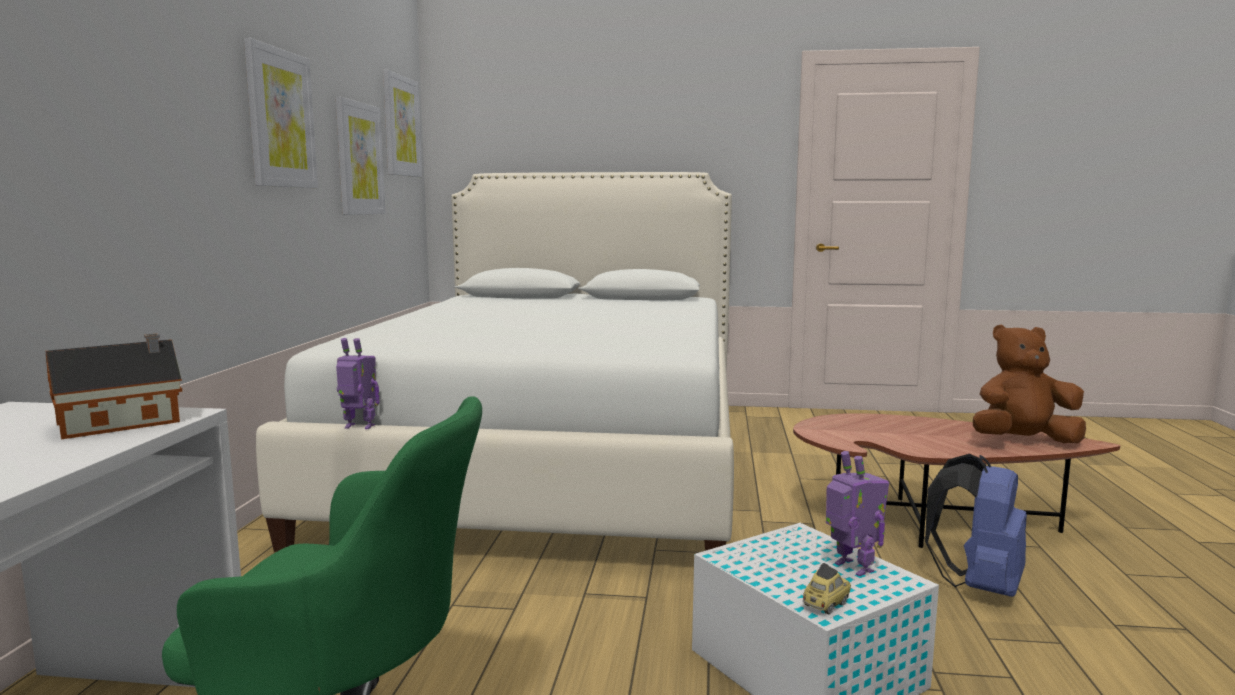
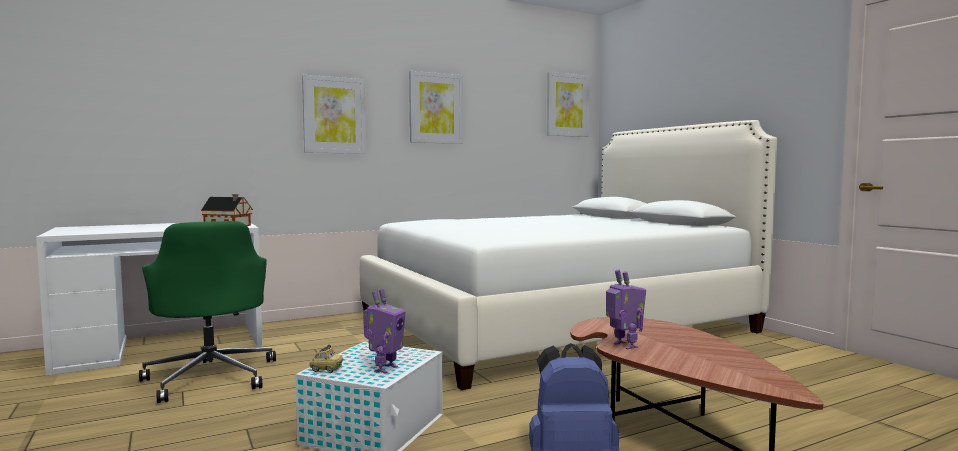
camera: 55 degrees right, 5 degrees down
(359, 159) = (513, 127): picture -> picture (334, 115)
(359, 427) = (380, 261): toy robot -> toy robot (624, 346)
(1023, 442) = (726, 371): brown plush toy -> none

